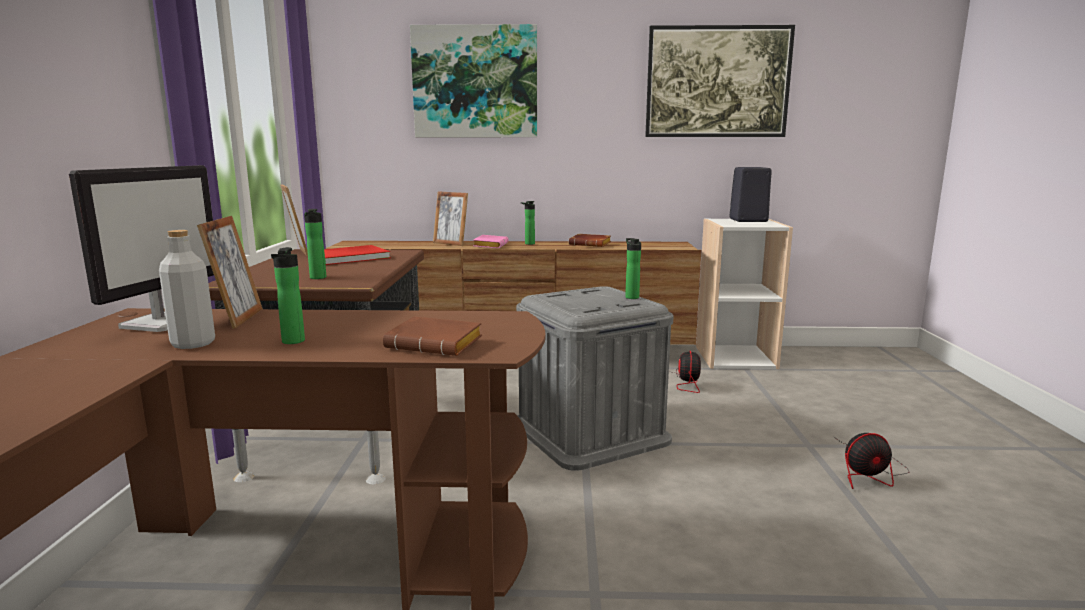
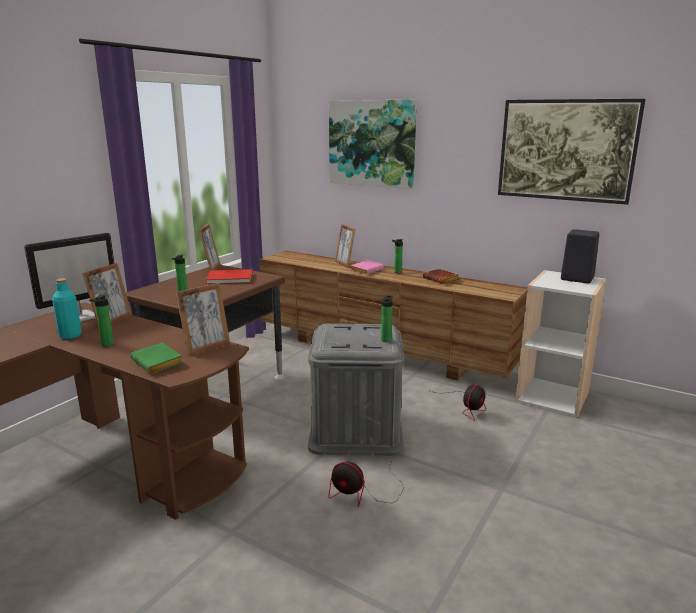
camera: 30 degrees right, 5 degrees up
(193, 343) = (70, 335): grey bottle -> turquoise bottle
(437, 344) = (159, 363): brown book -> green book
(470, 320) = (206, 347): none -> picture frame
(868, 473) = (516, 526): fan -> fan (363, 493)

